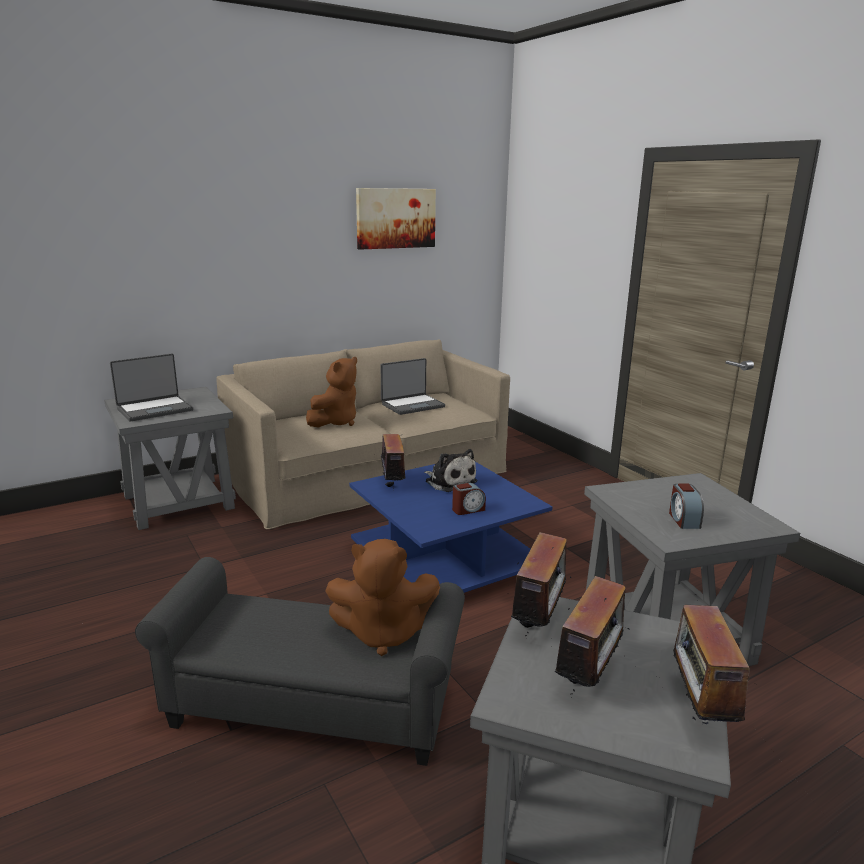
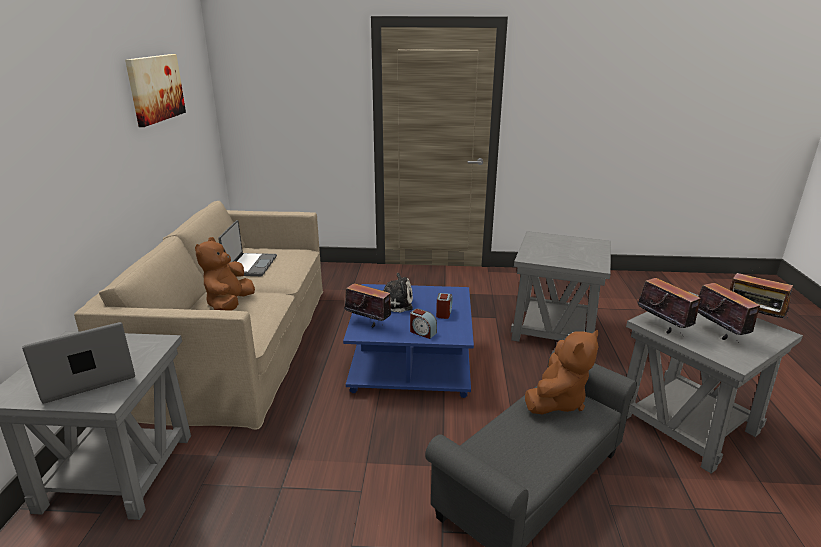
camera: 55 degrees left, 5 degrees up
(155, 409) = (88, 377): laptop -> laptop turned 120 degrees counterclockwise
(335, 422) = (229, 305): brown plush toy -> brown plush toy turned 150 degrees counterclockwise
(683, 520) = (578, 256): alarm clock -> alarm clock (422, 332)

